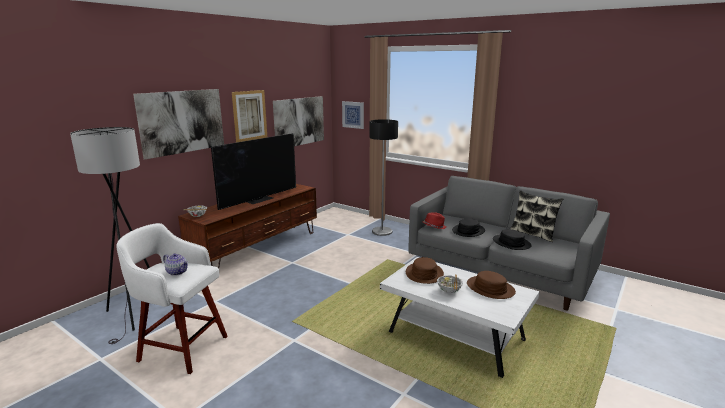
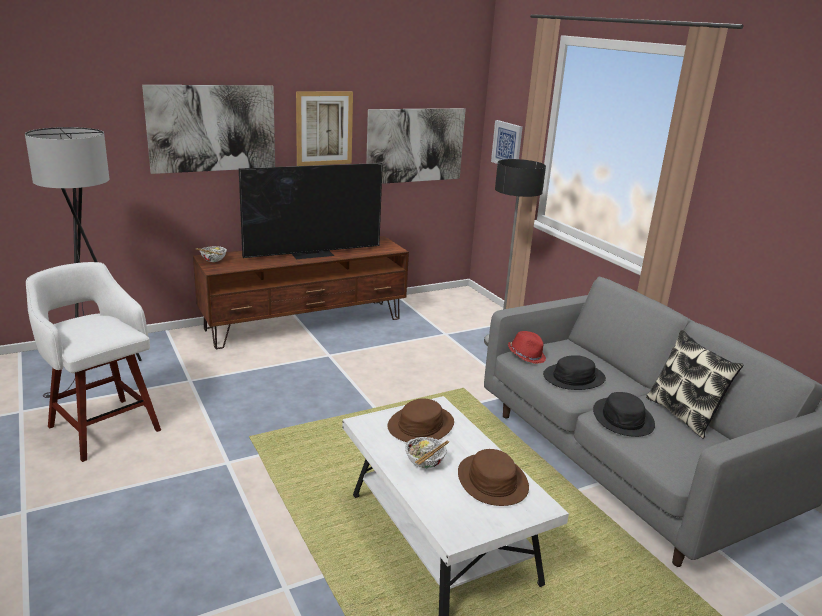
camera: 25 degrees right, 5 degrees up
(177, 272) = (93, 330): teapot -> none

